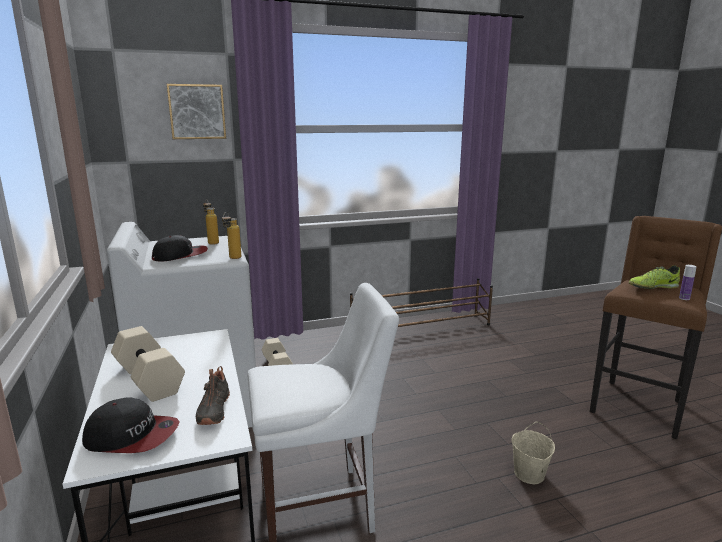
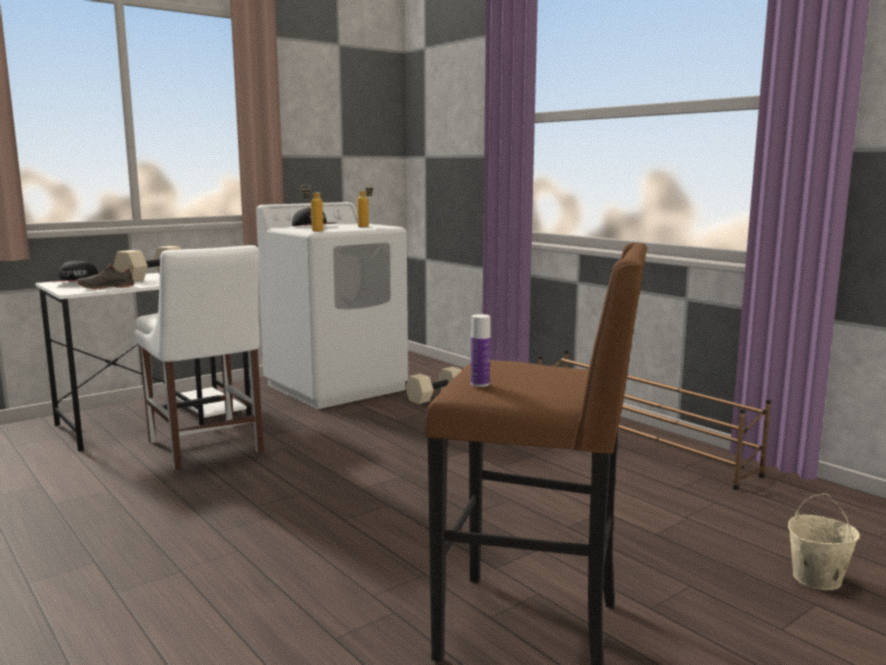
camera: 70 degrees right, 5 degrees down
(197, 112) = (469, 102): picture -> none
(529, 474) = (281, 533): beige bucket -> beige bucket (816, 579)
(652, 287) = (527, 371): shoe -> none

